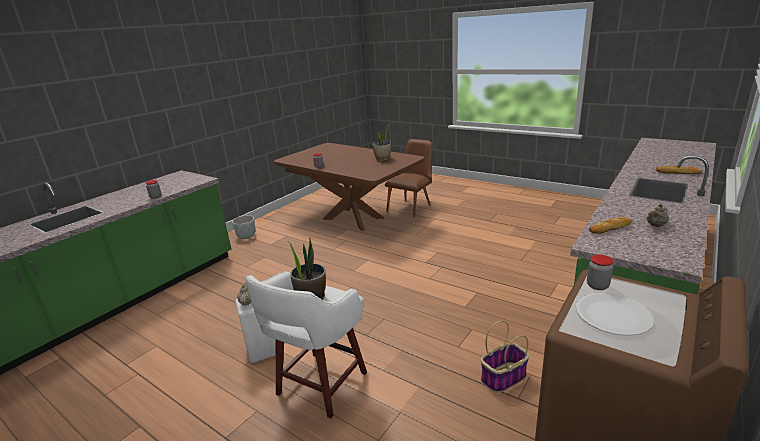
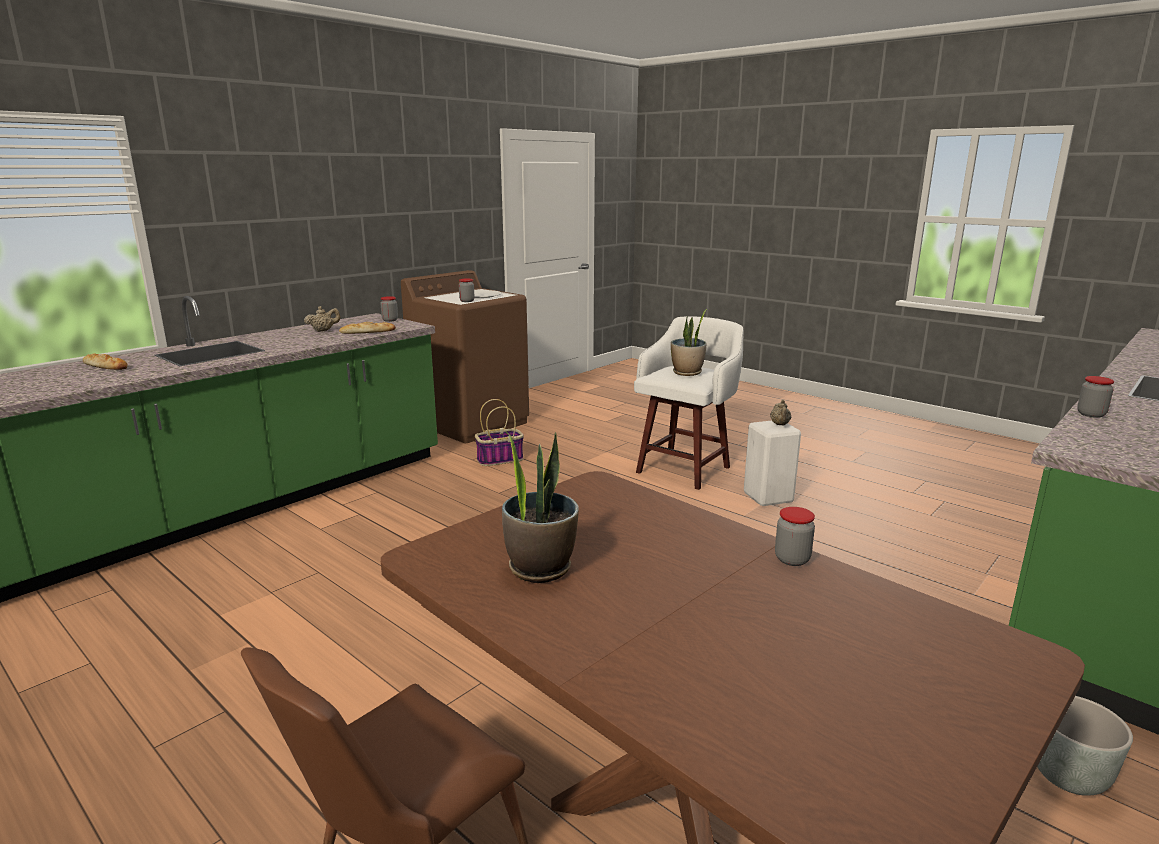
camera: 175 degrees left, 5 degrees down
(640, 255) = (390, 320): none -> jar

